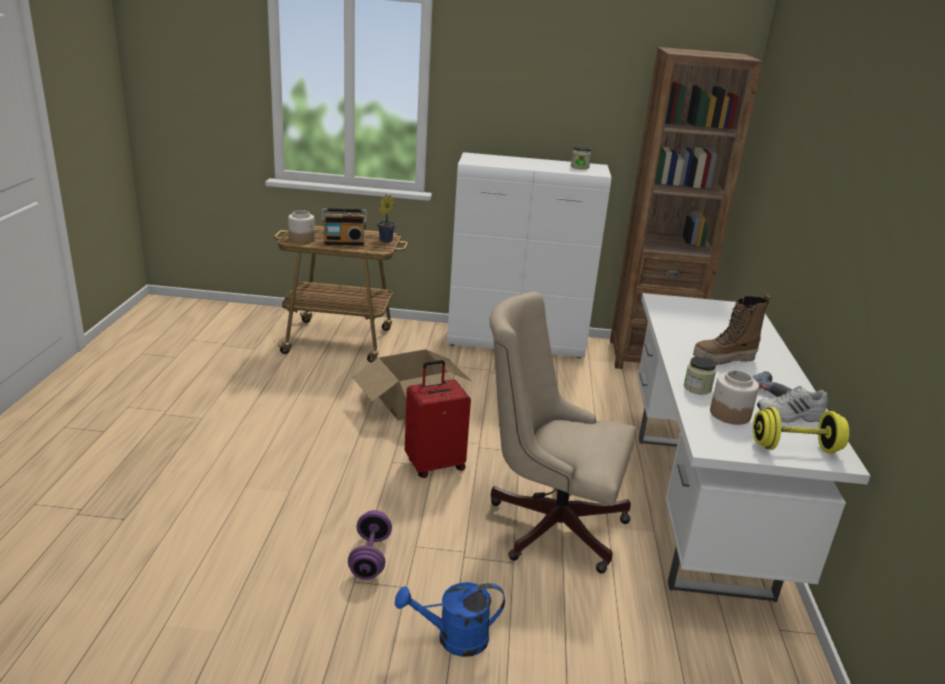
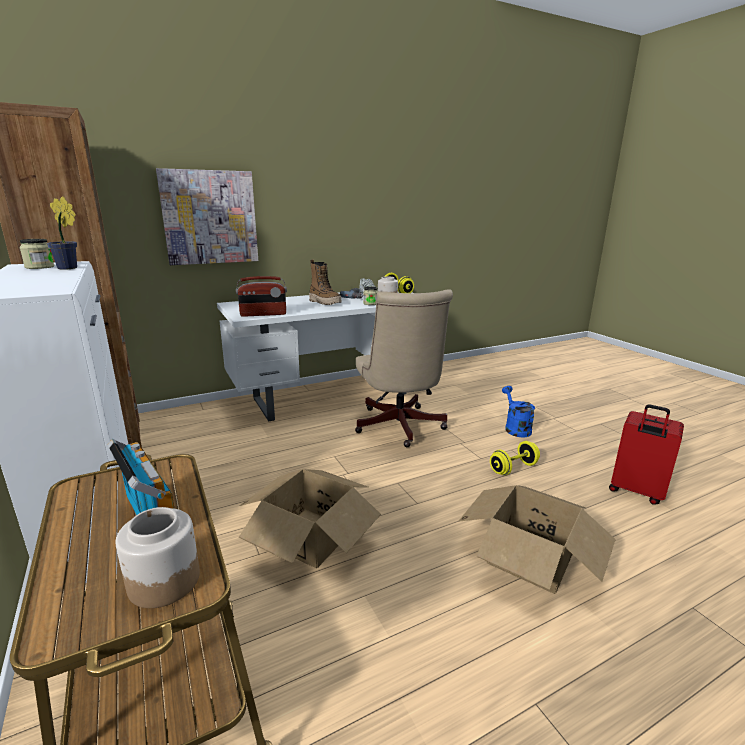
camera: 120 degrees left, 5 degrees down
(265, 479) = (529, 557): none -> cardboard box
(370, 557) = (513, 468): purple dumbbell -> yellow dumbbell
(384, 241) = (111, 483): potted plant -> potted plant (69, 268)
(434, 464) = (395, 483): red suitcase -> red suitcase (636, 492)
(453, 639) = (515, 428): blue watering can -> blue watering can turned 150 degrees counterclockwise
(667, 310) = (263, 314): none -> radio
(793, 194) = (210, 217): none -> picture

